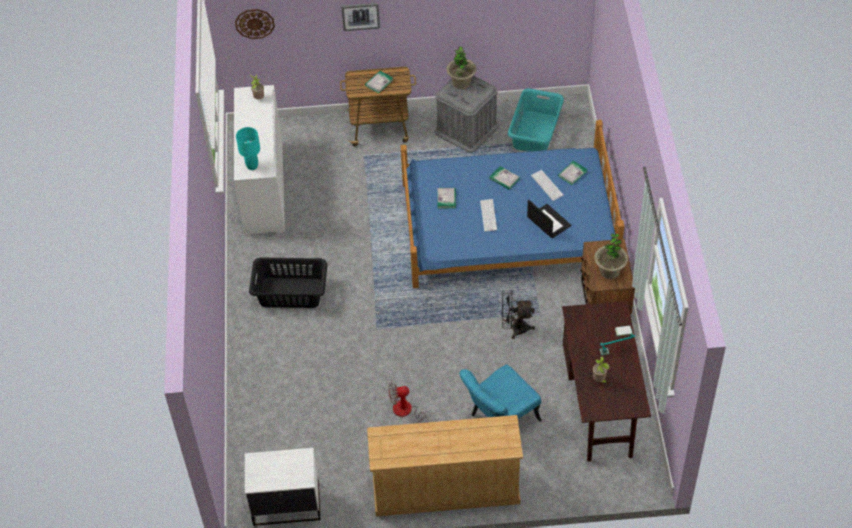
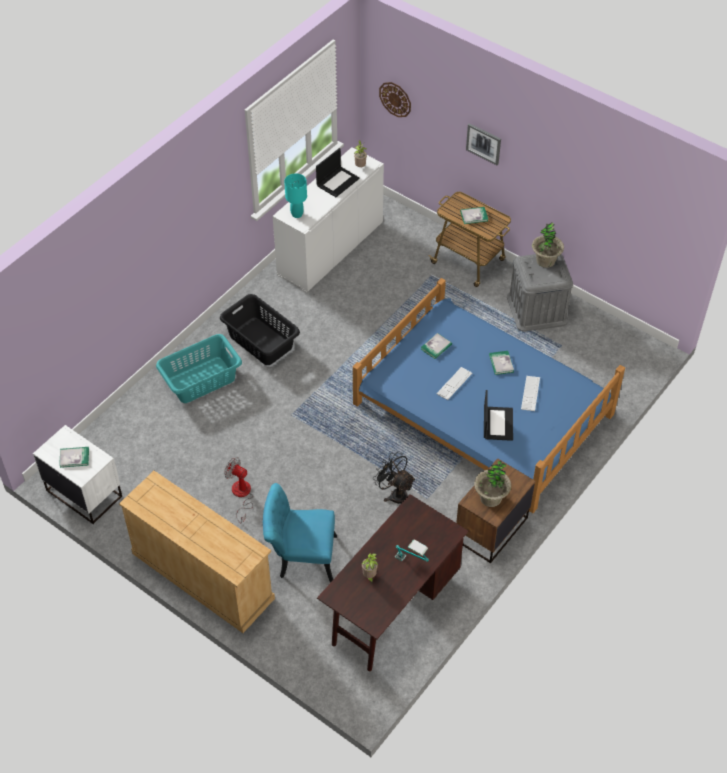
camera: 40 degrees right, 0 degrees up
(254, 121) = (337, 181): none -> laptop
(535, 132) = (592, 350): turquoise laundry basket -> turquoise laundry basket (202, 380)
(572, 173) = (563, 399): book -> book (74, 458)

